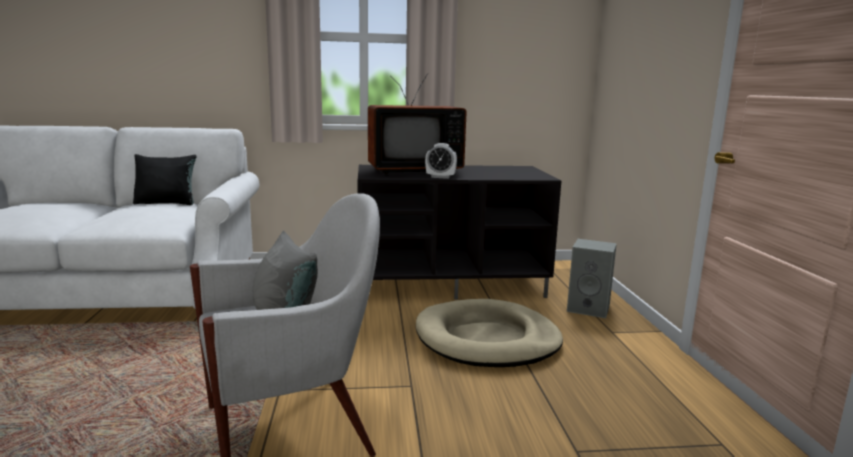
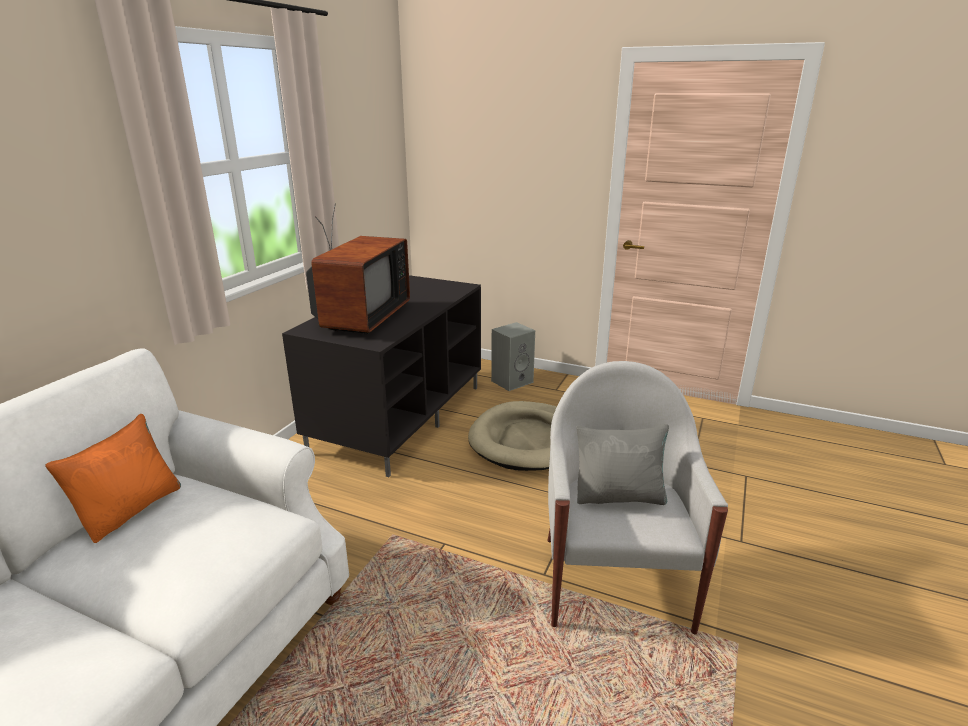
camera: 60 degrees left, 10 degrees up
(166, 203) = (131, 510): black pillow -> orange pillow
(440, 177) = (416, 317): alarm clock -> none

